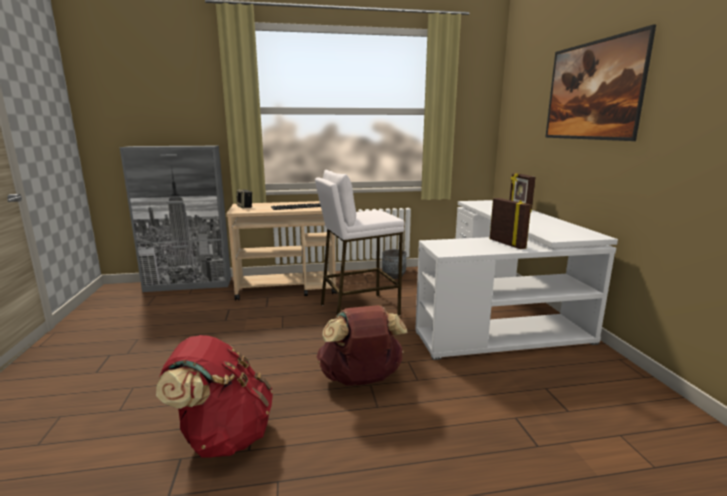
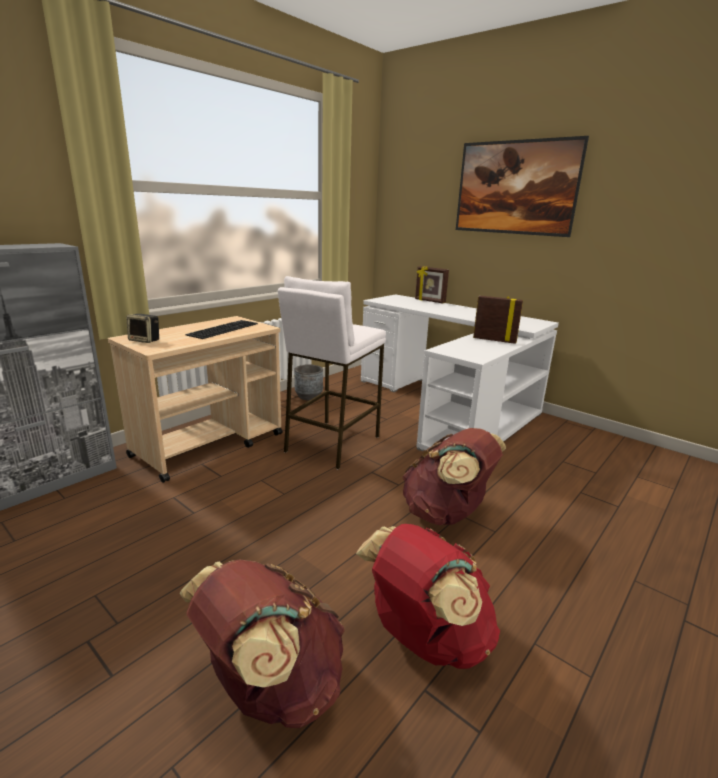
camera: 40 degrees left, 5 degrees up
(130, 411) = (271, 687): none -> brown backpack

